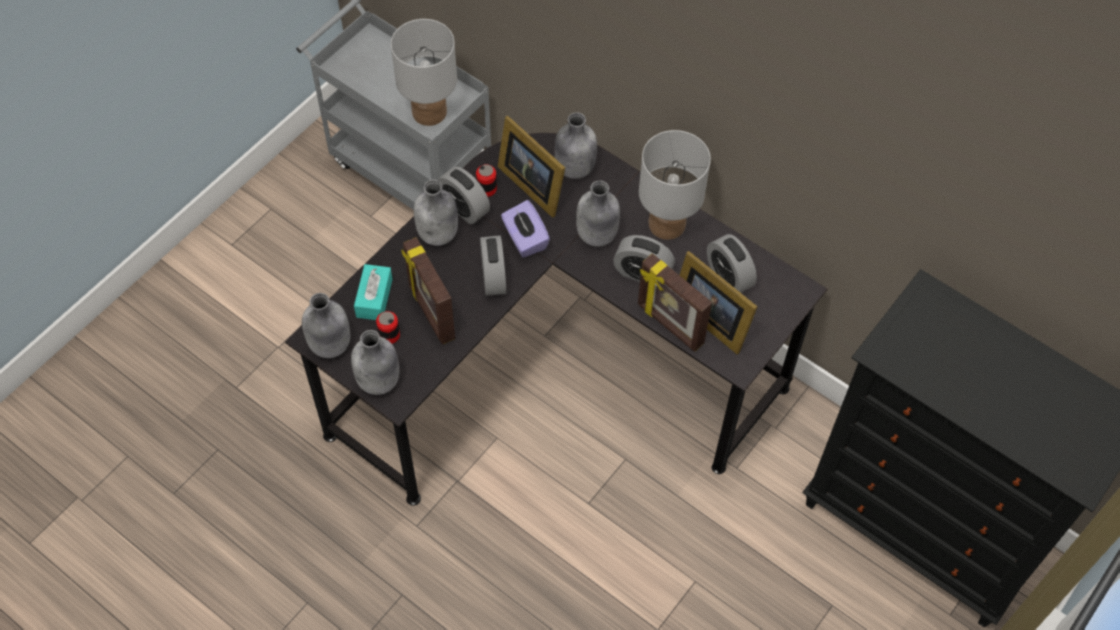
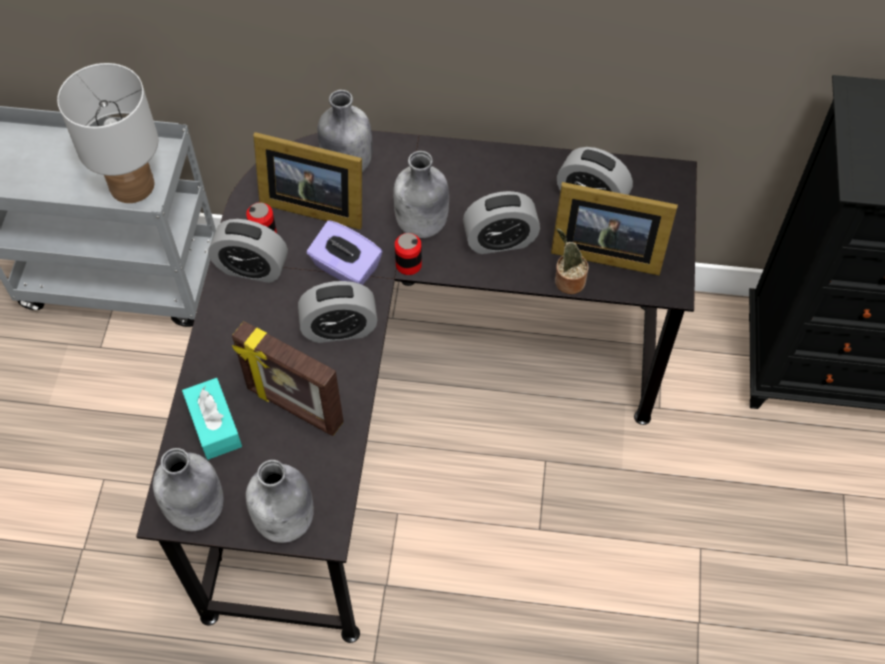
camera: 30 degrees left, 0 degrees up
(389, 335) = (262, 459): can -> can (408, 265)
(438, 234) = (242, 312): grey bottle -> none
(493, 277) = (339, 329): alarm clock -> alarm clock turned 120 degrees clockwise
(667, 224) = (489, 176): grey table lamp -> none
(669, 325) = (567, 281): picture frame -> potted plant

